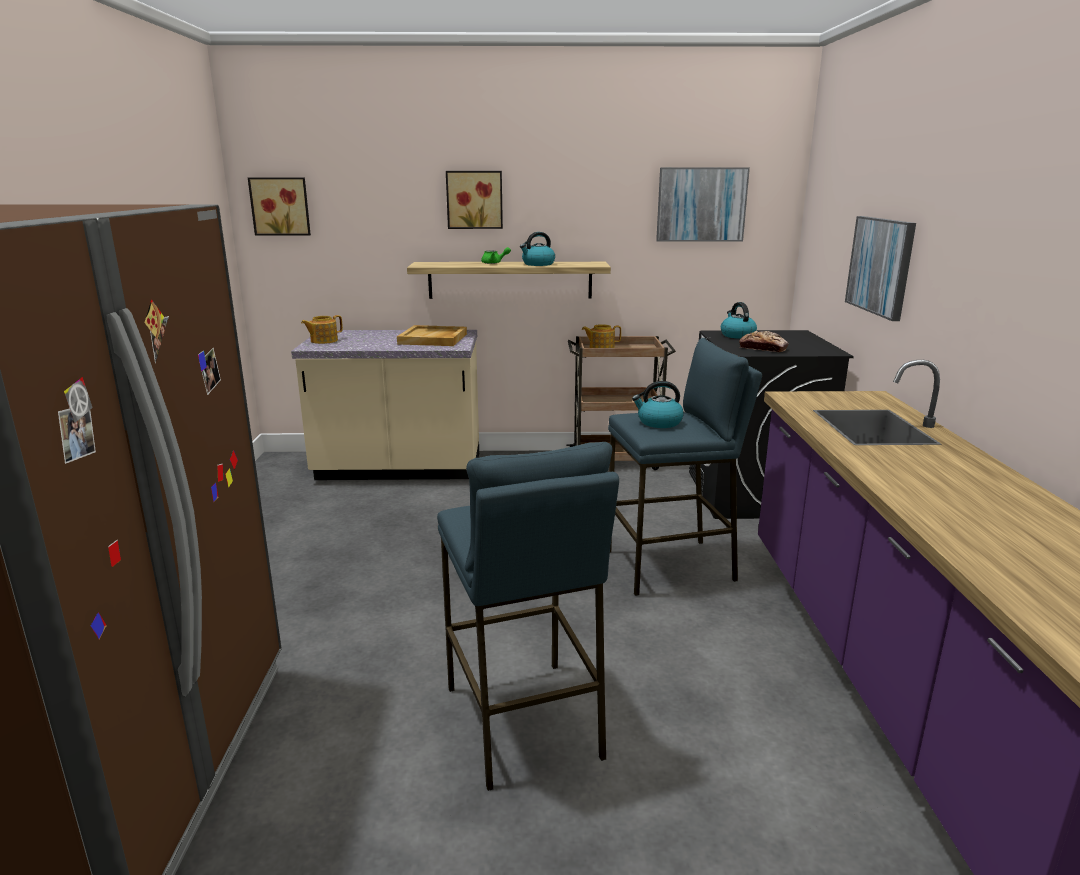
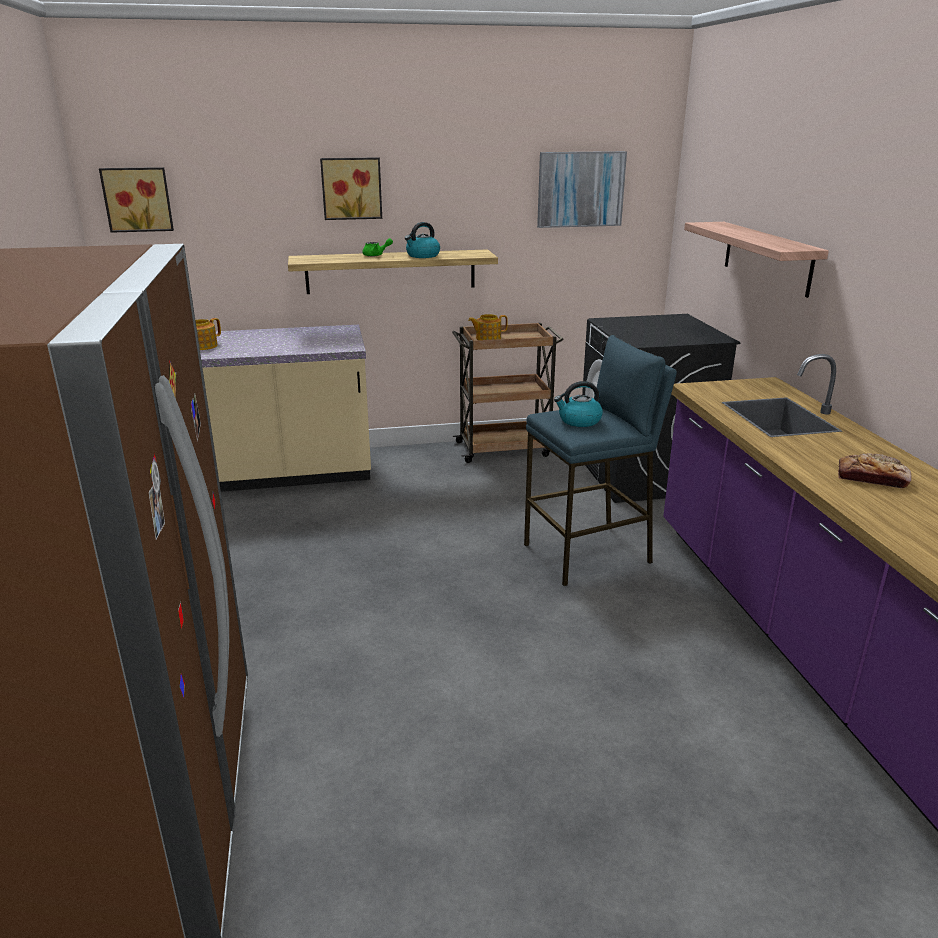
camera: 10 degrees left, 5 degrees up
(433, 339) = (319, 338): beige tray -> none
(523, 722) = (499, 717): blue stool -> none
(737, 335) = (625, 323): kettle -> none
(763, 348) = (656, 337): bread -> bread (871, 478)
(880, 266) = (767, 257): picture -> shelf

